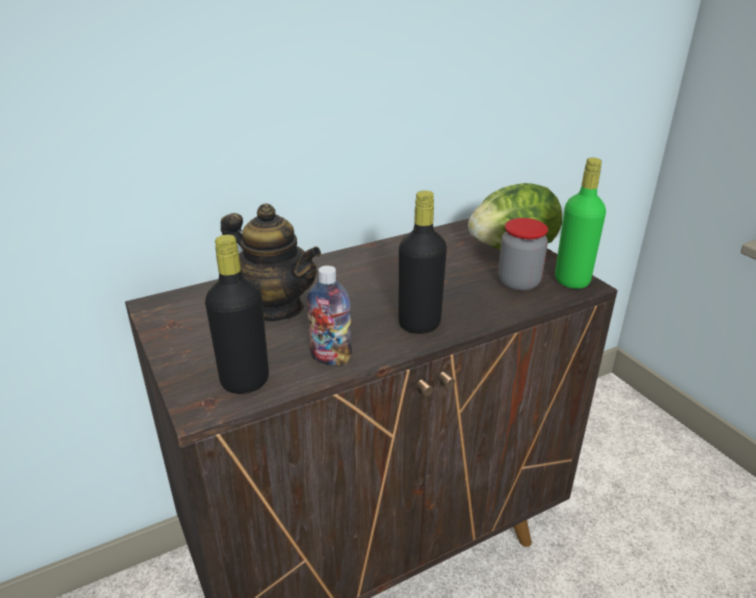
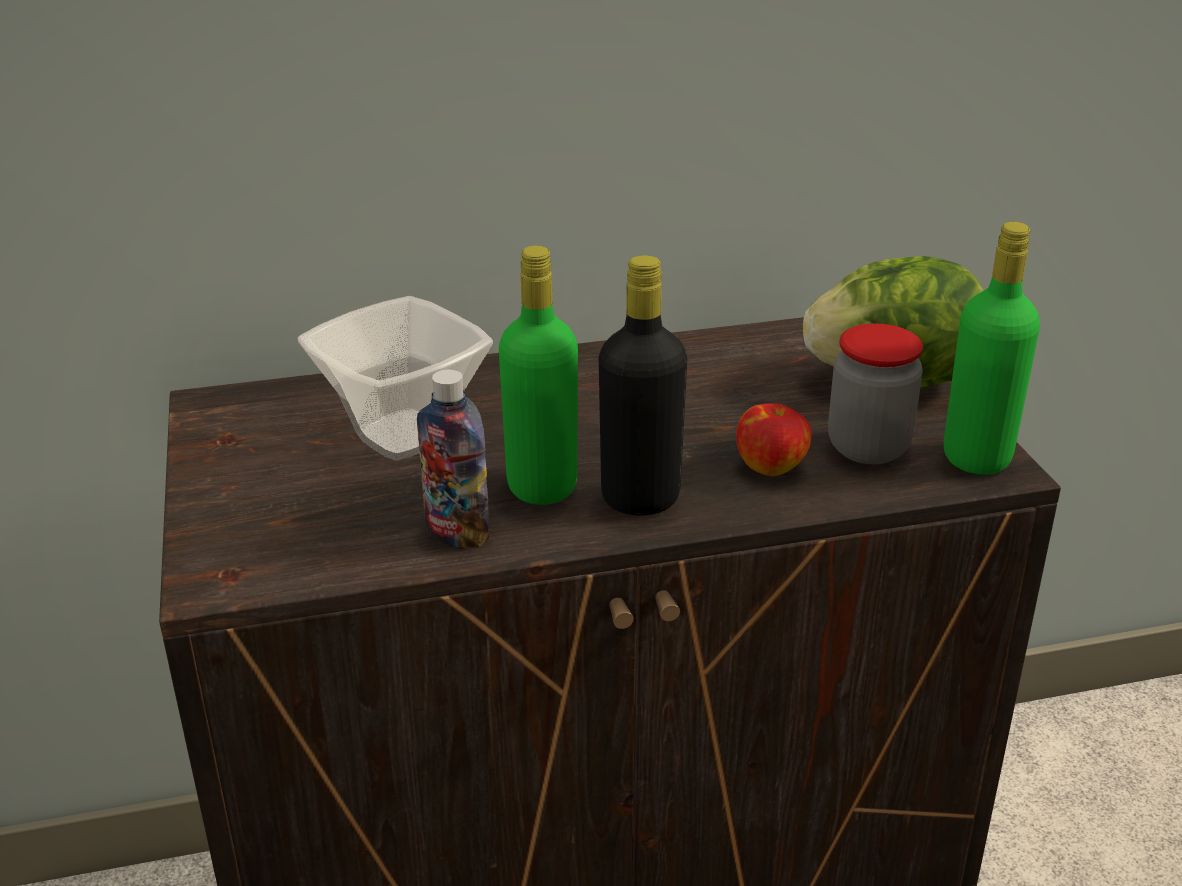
camera: 15 degrees right, 0 degrees up
(245, 381) = (300, 550): black bottle -> none
(275, 307) = (405, 434): teapot -> bowl
(364, 325) = (542, 486): none -> green bottle
(477, 299) = (771, 467): none -> apple

